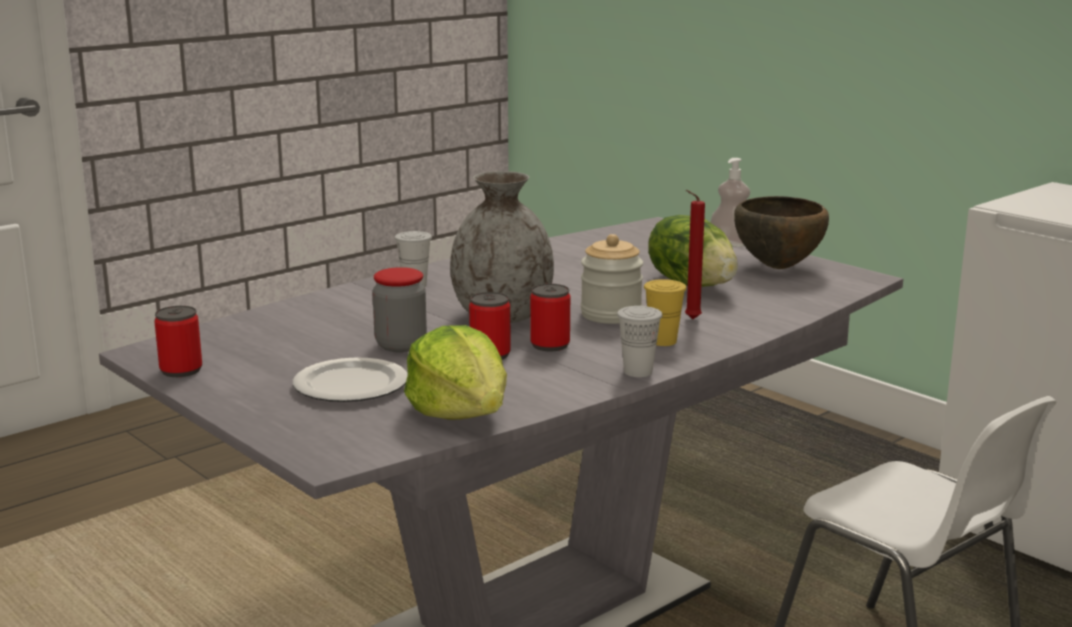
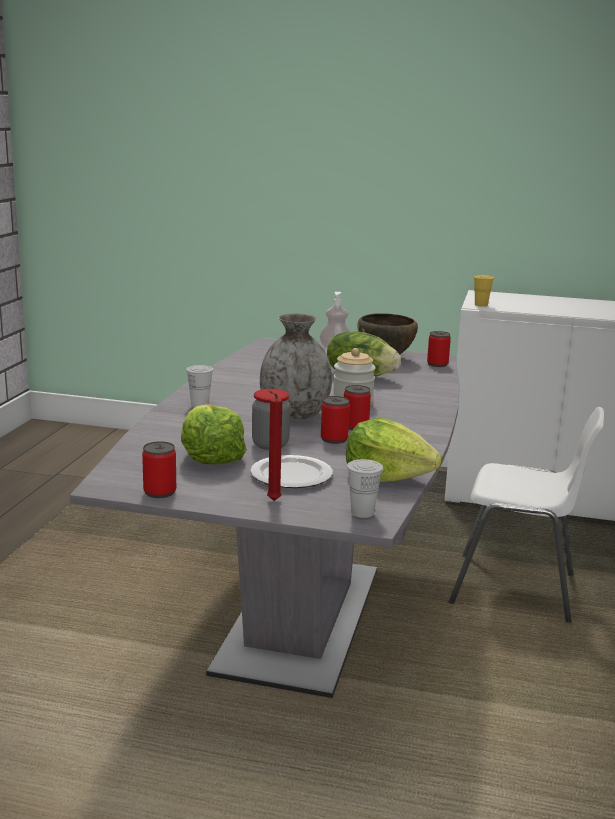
camera: 35 degrees left, 0 degrees up
(307, 345) = (210, 457): none -> lettuce
(638, 372) = (430, 432): white cup -> white cup (362, 512)
(663, 341) = (409, 412): yellow cup -> yellow cup (481, 305)
(690, 319) = (399, 397): red candle -> red candle (272, 501)
(843, 286) = (437, 364): none -> can

